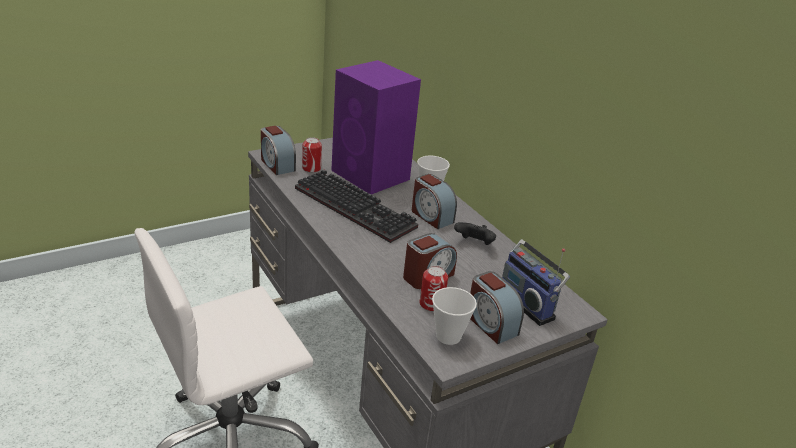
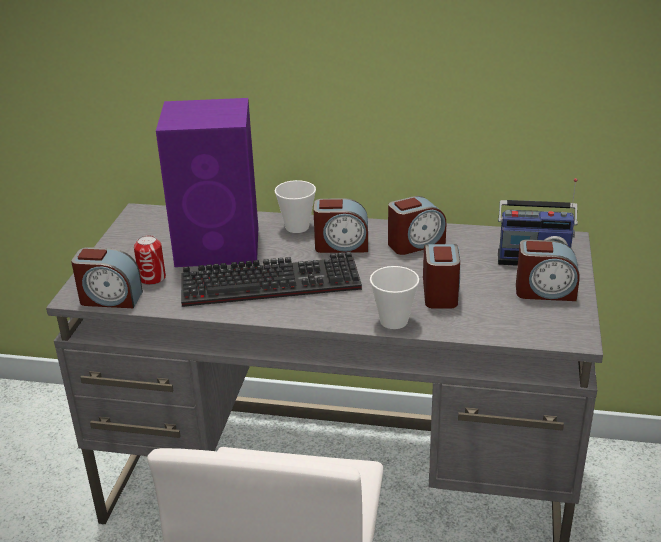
camera: 45 degrees left, 0 degrees up
(431, 304) = (487, 310): can -> none
(448, 336) = (543, 322): cup -> cup (393, 321)
(474, 244) = (415, 243): black game controller -> alarm clock

